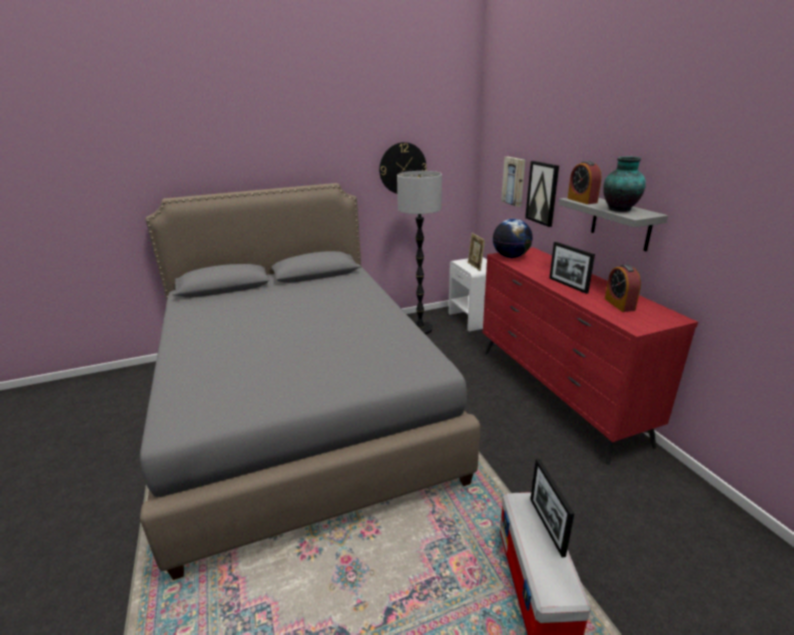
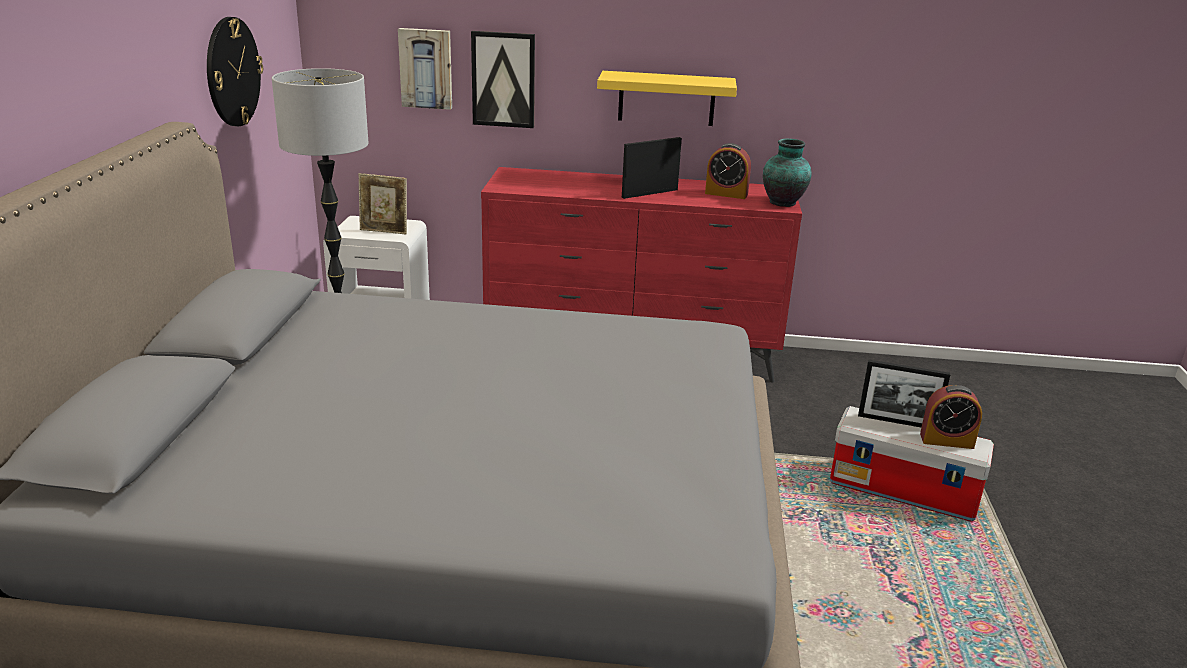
camera: 65 degrees left, 0 degrees up
(511, 257) = (515, 185): globe -> none
(568, 285) = (650, 193): picture frame -> picture frame turned 150 degrees clockwise
(582, 200) = (627, 77): alarm clock -> alarm clock (946, 440)
(620, 209) = (691, 80): vase -> vase (784, 203)
(621, 222) = (666, 98): grey shelf -> yellow shelf

